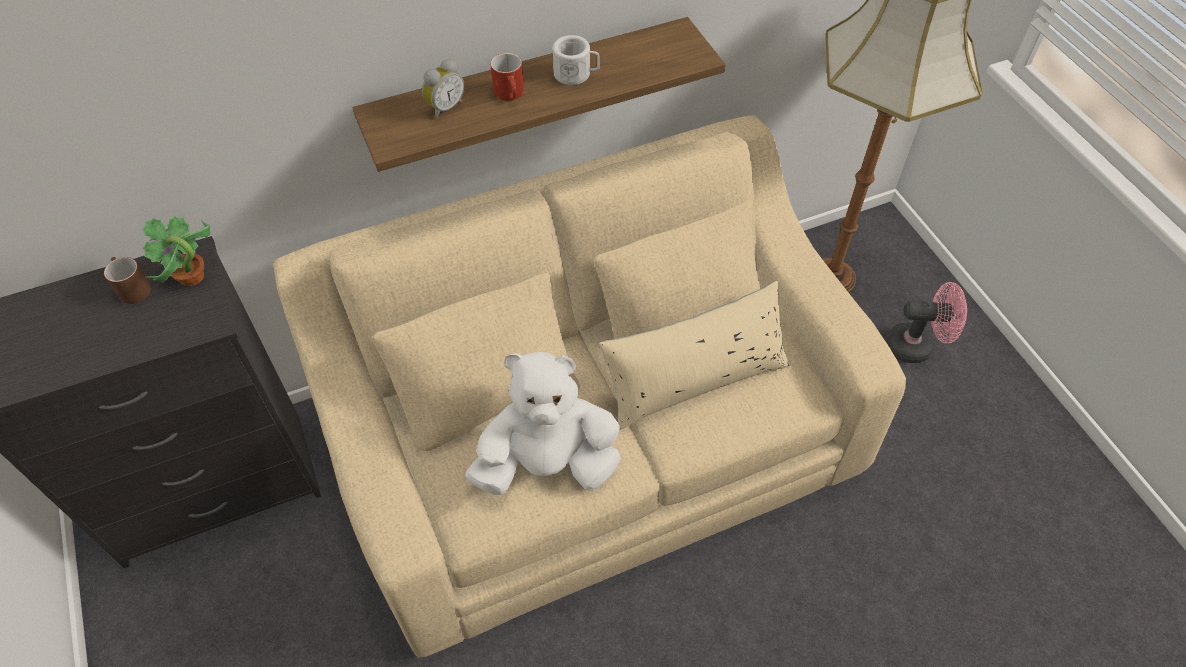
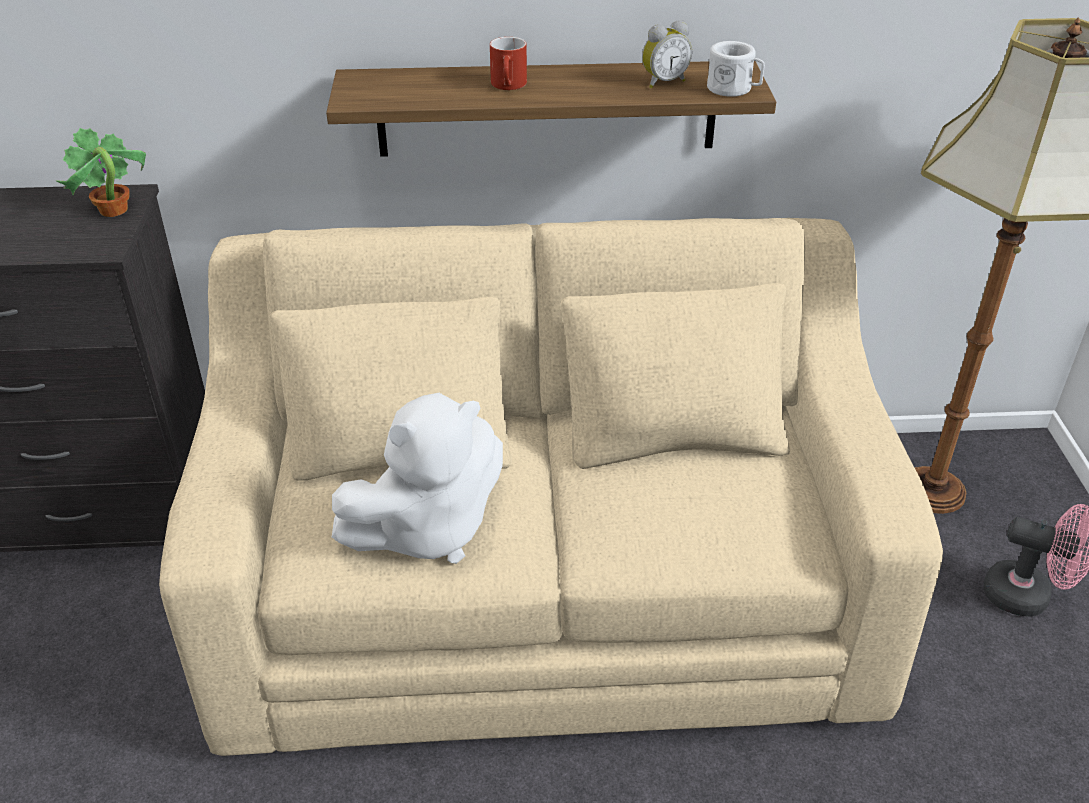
camera: 20 degrees right, 15 degrees down
(131, 288) = (50, 207): brown mug -> none
(444, 107) = (430, 84): alarm clock -> alarm clock (663, 82)
(547, 464) = (428, 529): white plush toy -> white plush toy turned 135 degrees clockwise
(576, 74) = (593, 82): white mug -> white mug (734, 89)
(694, 379) = (658, 491): beige pillow -> none

